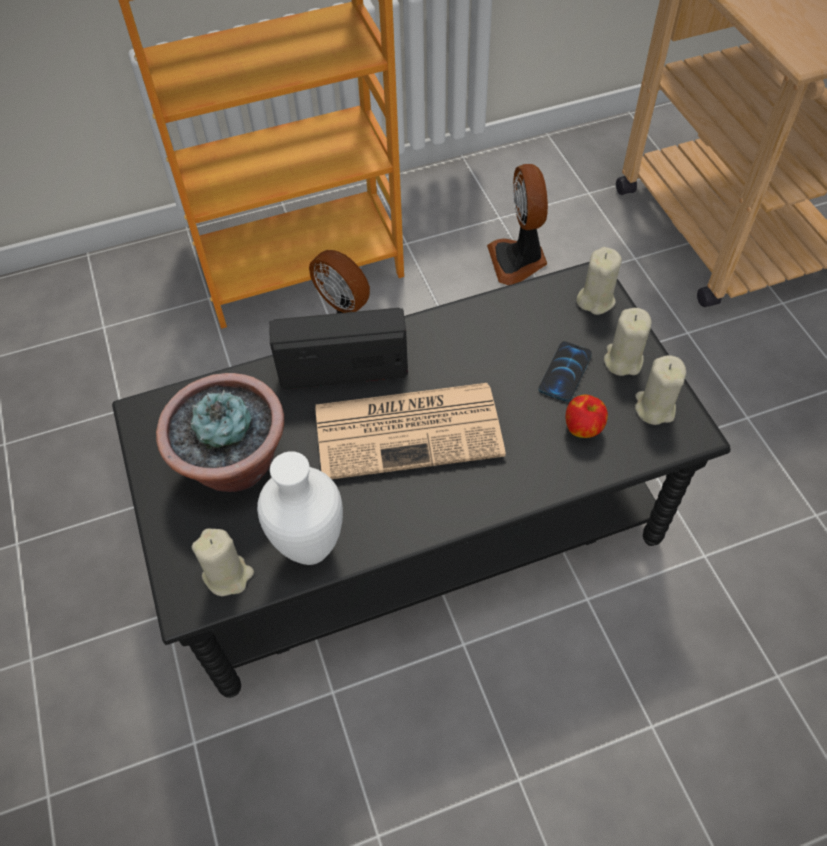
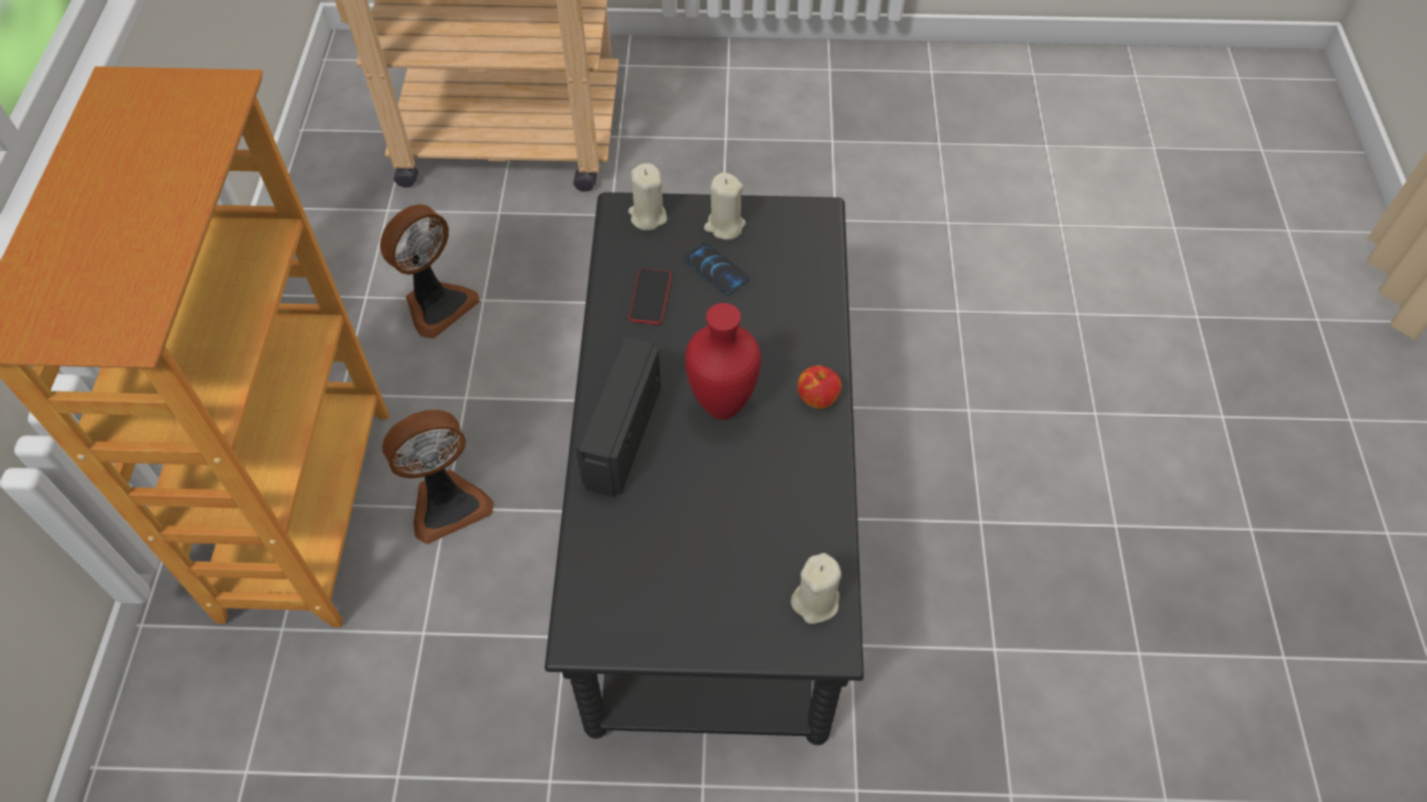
camera: 70 degrees left, 0 degrees up
(234, 465) = (691, 564): potted plant -> none
(311, 546) = (813, 522): white vase -> none
(410, 429) = (721, 404): newspaper -> red vase
(503, 335) = (650, 297): none -> phone
(518, 260) = (437, 304): fan -> fan turned 60 degrees counterclockwise
(583, 428) = (781, 280): apple -> apple (817, 398)
(654, 407) = (783, 226): beige candle -> none

